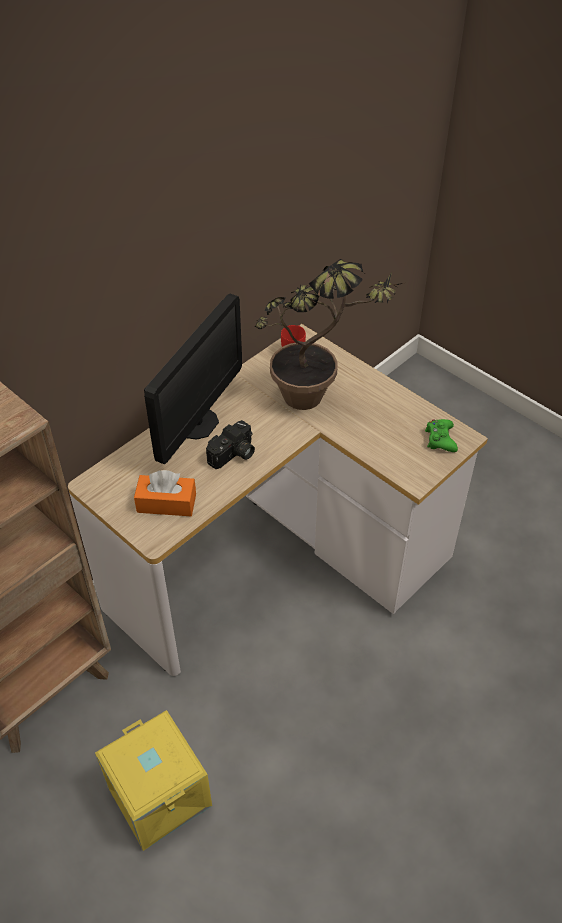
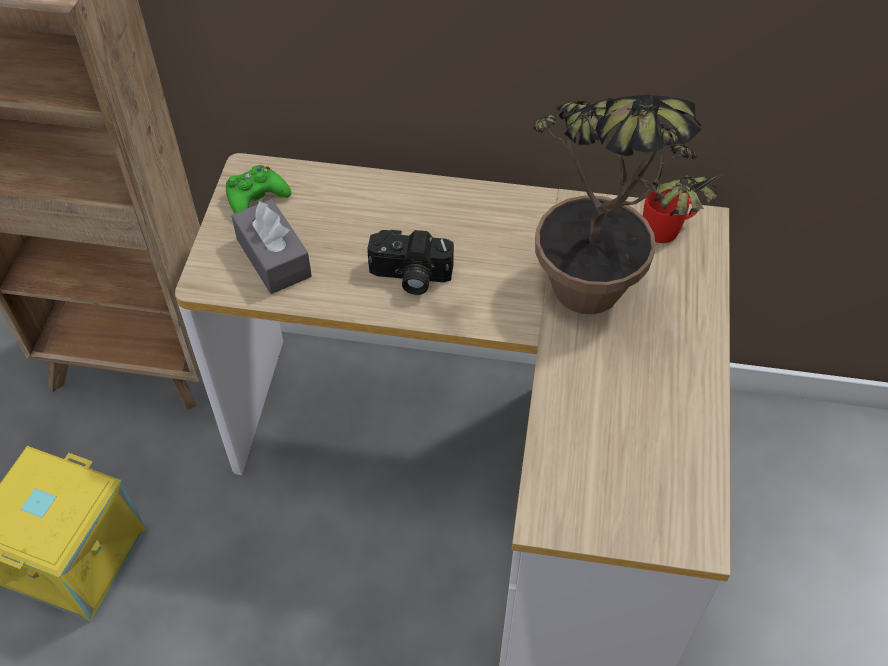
camera: 55 degrees right, 5 degrees up
(166, 503) = (273, 258): orange tissue box -> grey tissue box
(197, 423) = (432, 209): monitor -> none
(440, 439) = (662, 506): green game controller -> green game controller (256, 197)

